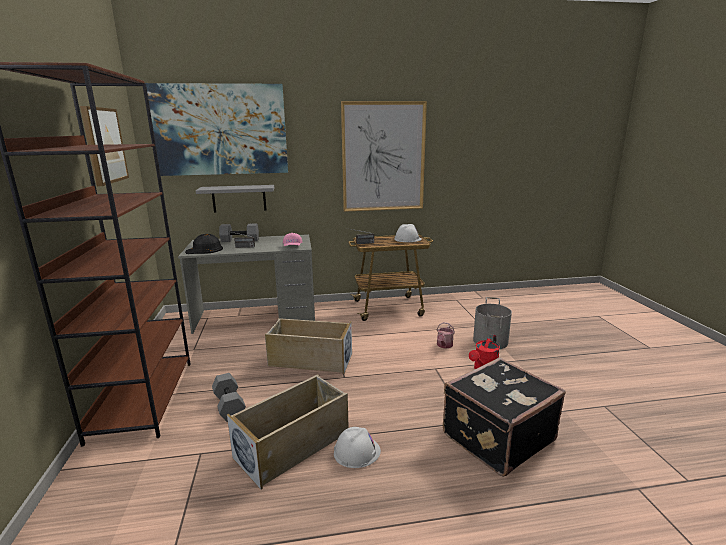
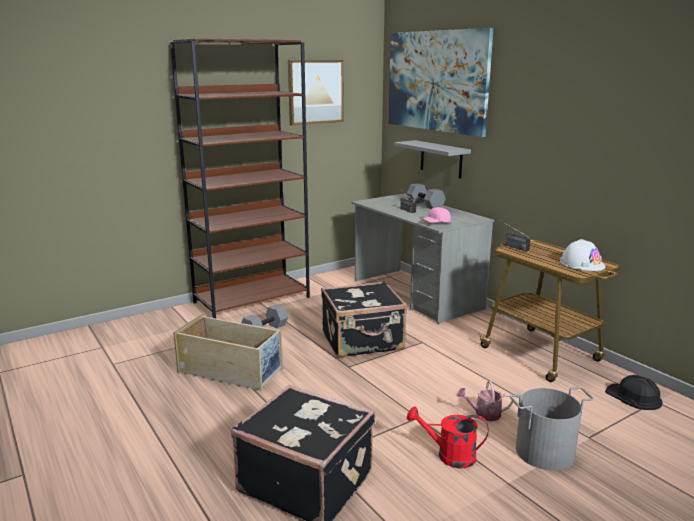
camera: 65 degrees right, 0 degrees up
(204, 250) = (378, 203): black hard hat -> black hard hat (634, 397)
(310, 360) = (363, 342): beige storage box -> black suitcase
(357, 451) = (237, 401): white hard hat -> none
(383, 157) = (595, 133): picture -> none

